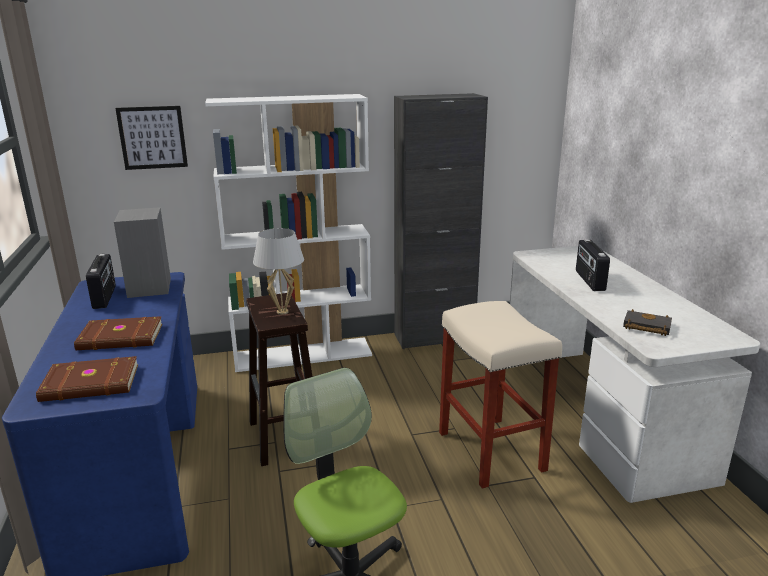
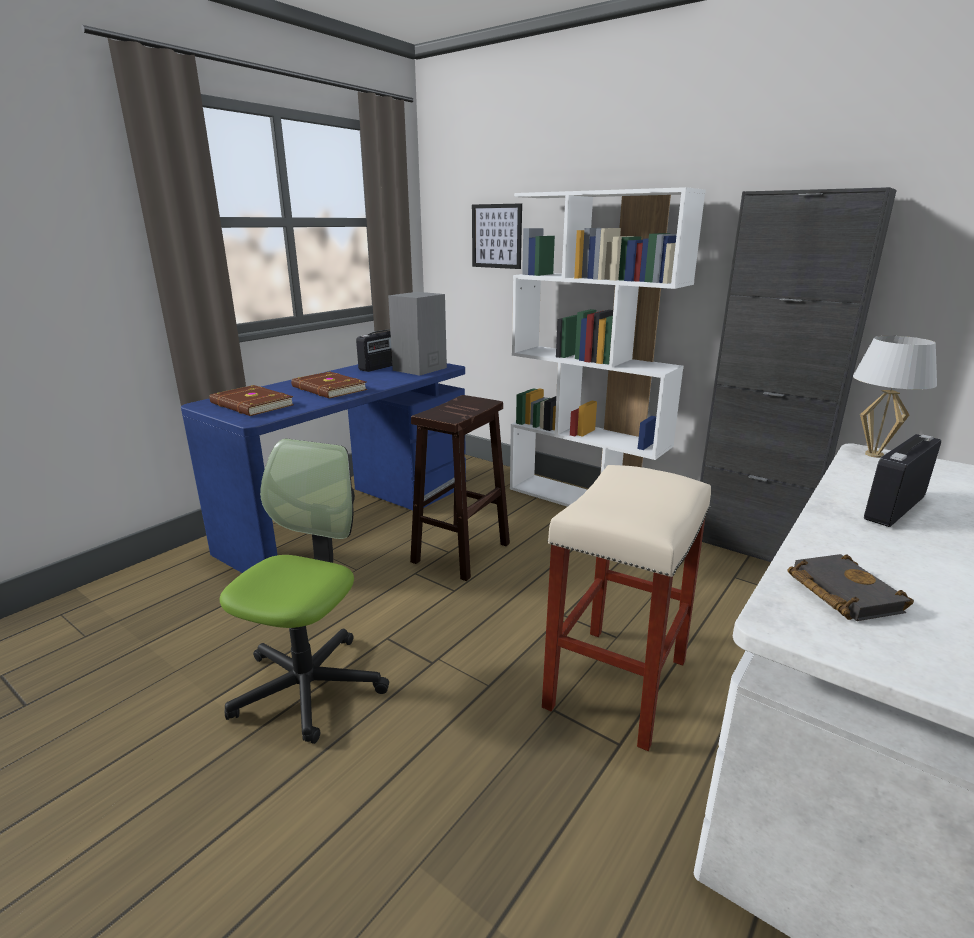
camera: 50 degrees right, 0 degrees up
(282, 312) = (460, 411): white table lamp -> white table lamp (874, 455)

